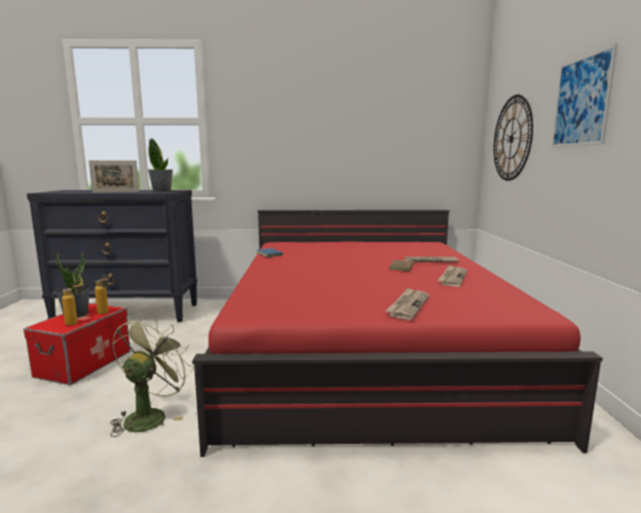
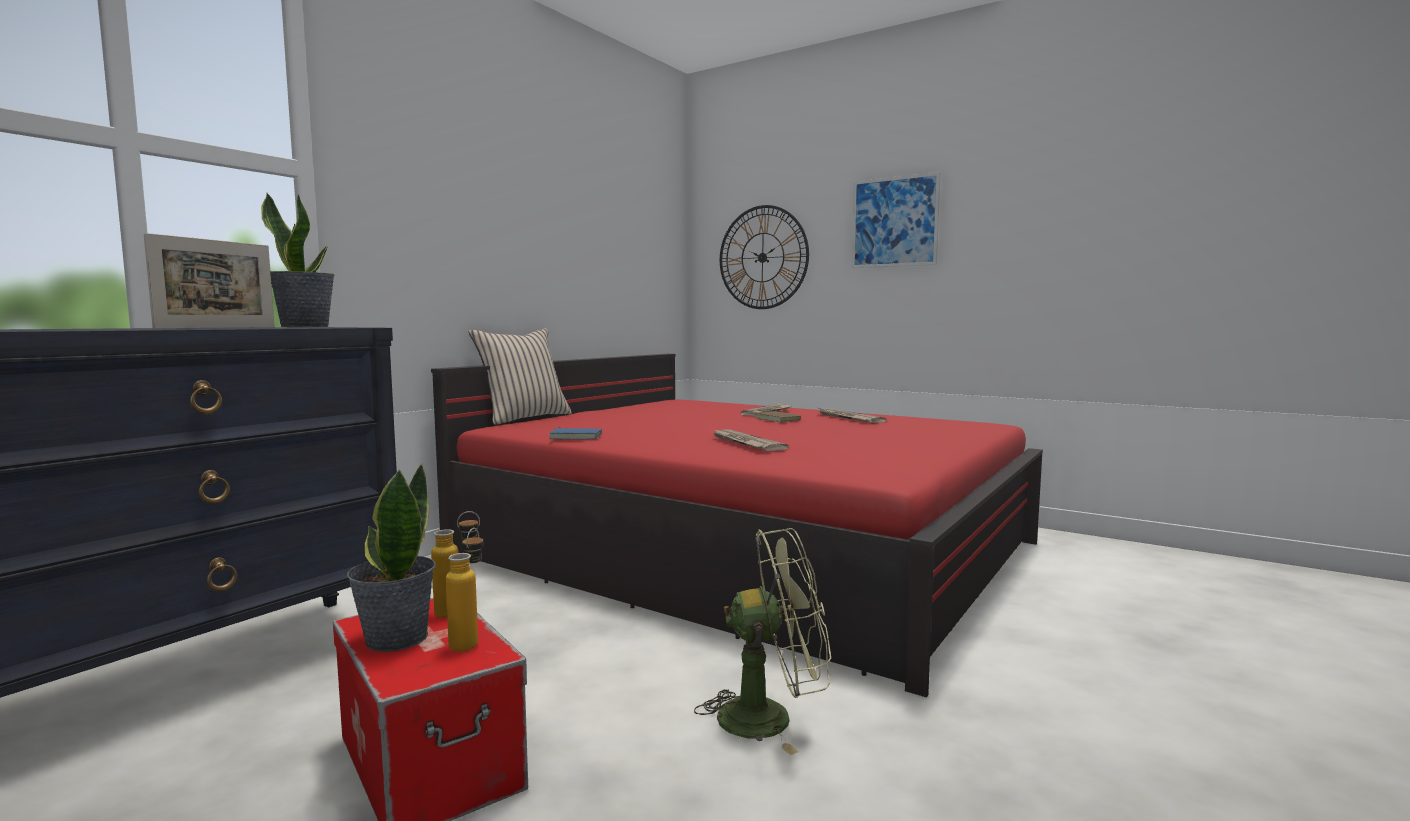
camera: 55 degrees left, 5 degrees down
(150, 415) = (770, 717): green fan -> green fan turned 120 degrees clockwise
(309, 240) = (523, 418): none -> beige pillow
(408, 305) = (930, 438): newspaper -> newspaper (745, 443)

